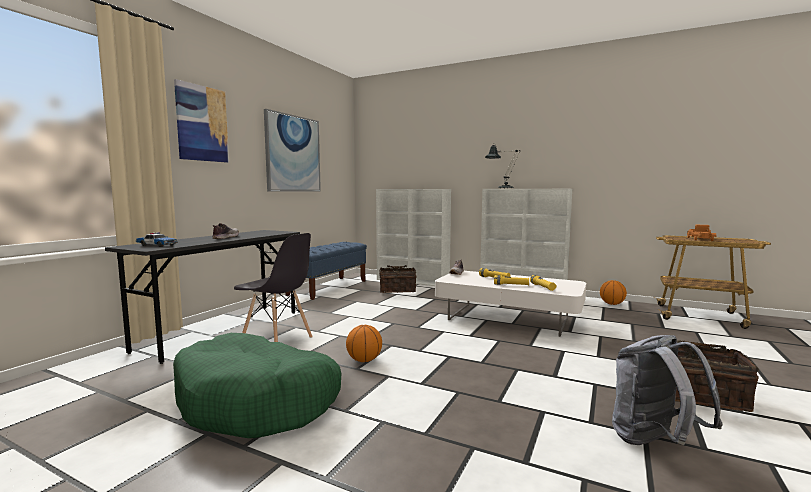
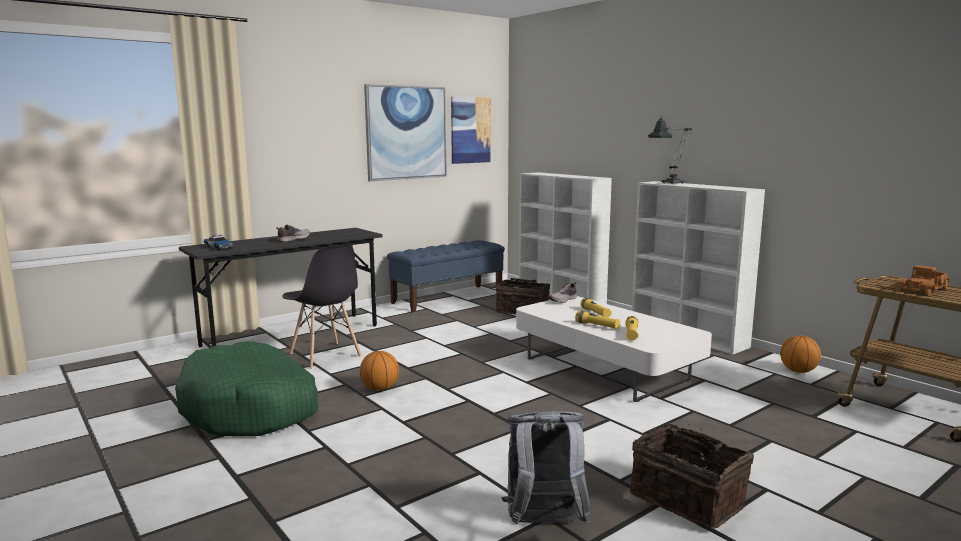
camera: 25 degrees right, 5 degrees up
(202, 123) = (285, 113): picture -> picture (470, 130)

